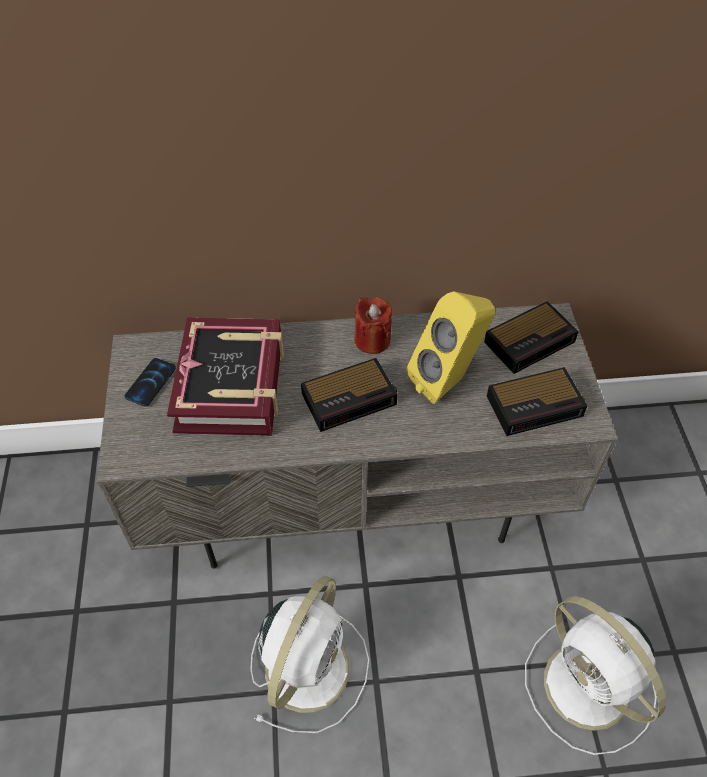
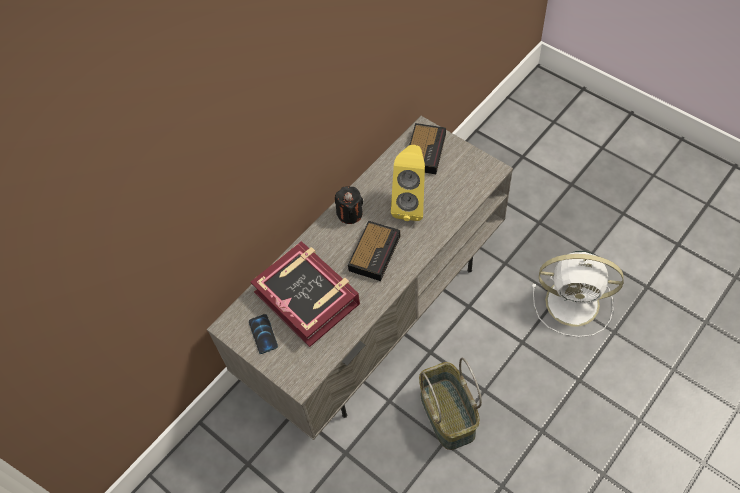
camera: 40 degrees left, 5 degrees up
(309, 665) = (446, 414): white fan -> basket
(372, 340) = (350, 213): red candle -> black candle
(536, 405) = (463, 181): alarm clock -> none

